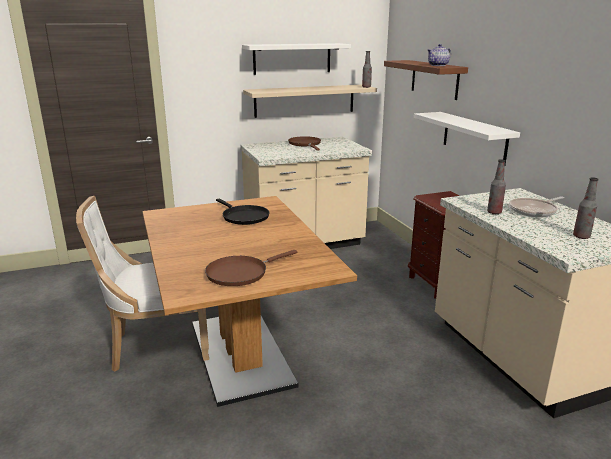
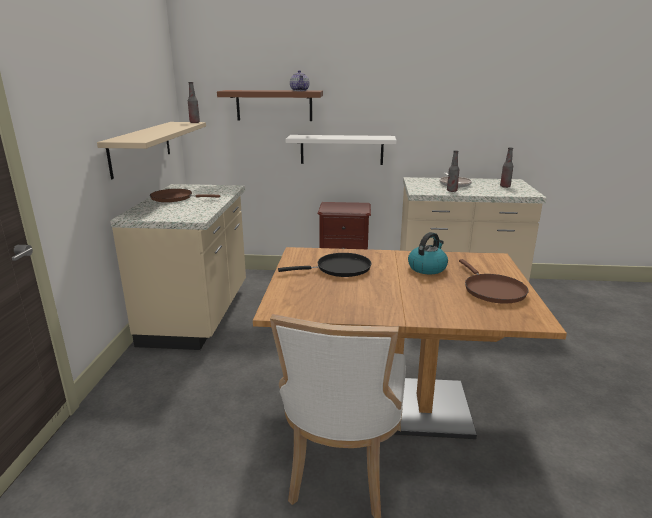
camera: 65 degrees left, 0 degrees up
(274, 244) = (427, 268): none -> kettle
(292, 58) = (125, 94): white shelf -> none

